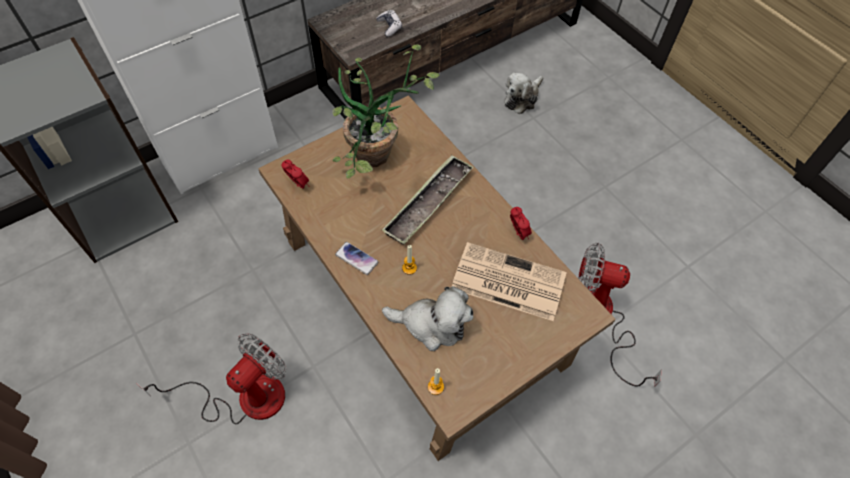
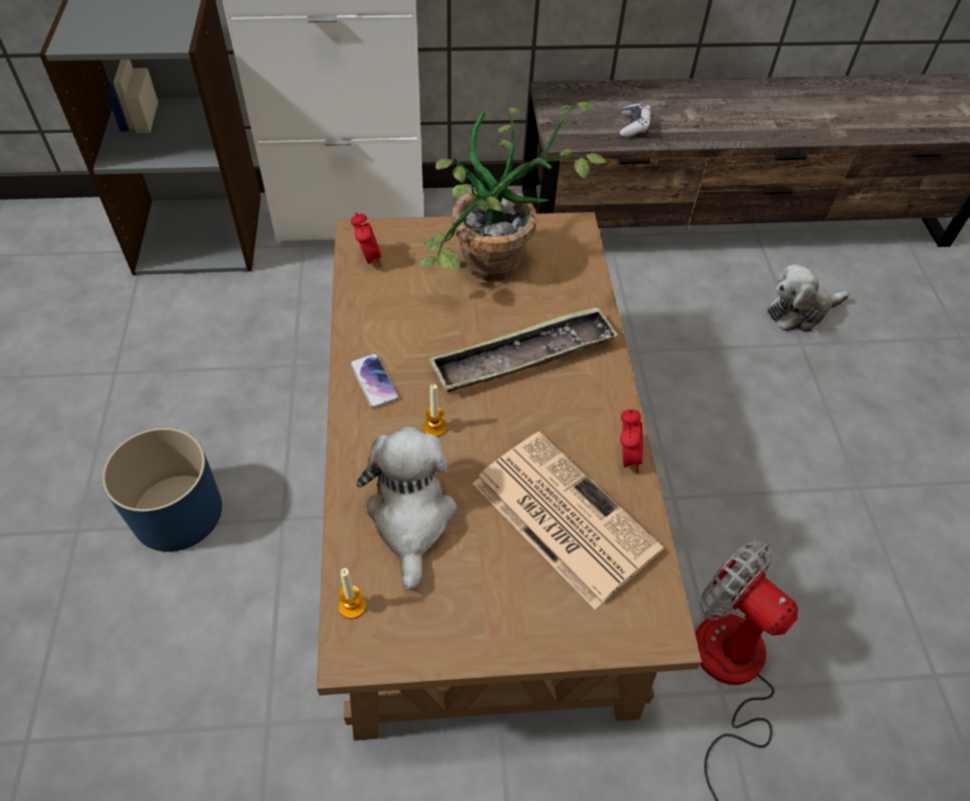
camera: 30 degrees right, 5 degrees down
(244, 397) = (176, 512): fan -> blue planter
(432, 324) = (410, 517): plush toy -> plush toy turned 135 degrees counterclockwise

